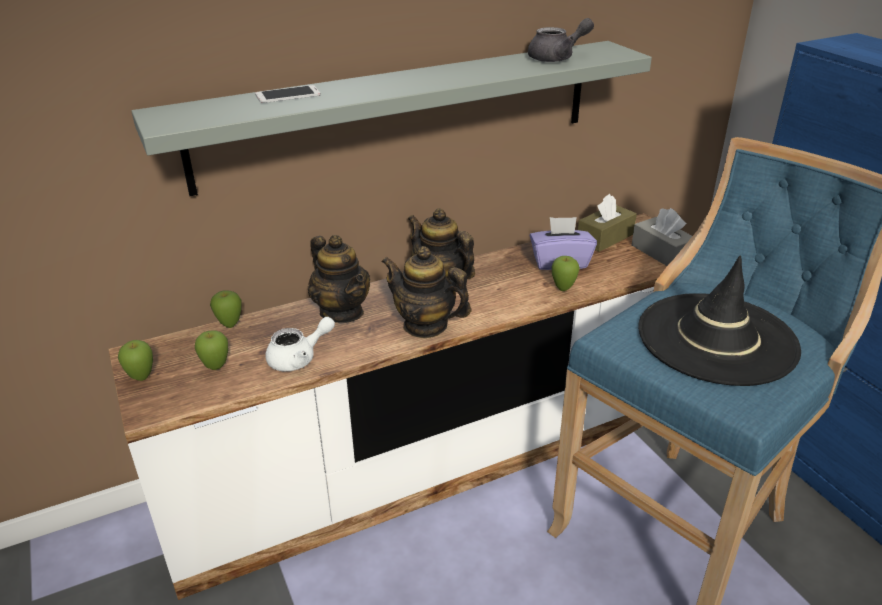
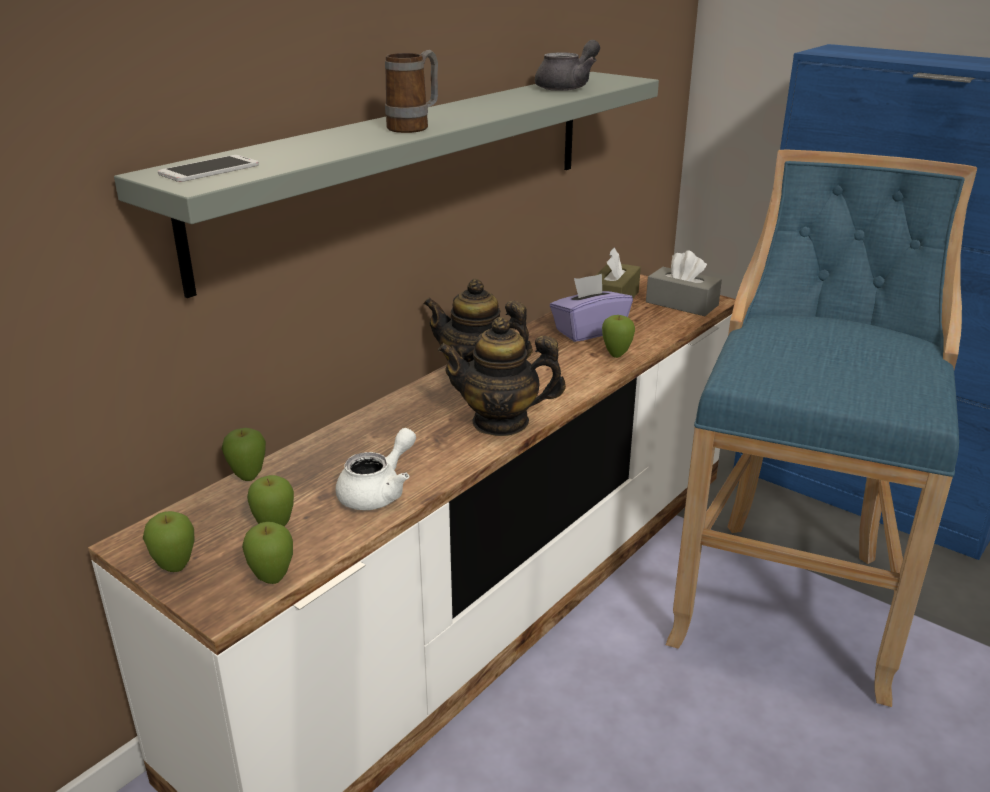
camera: 25 degrees left, 5 degrees down
(187, 403) = (272, 579): none -> apple
(288, 95) = (314, 141): phone -> phone (209, 170)
(342, 312) = (386, 430): teapot -> none
(375, 89) = (414, 127): none -> mug
(716, 338) = (833, 358): black hat -> none

